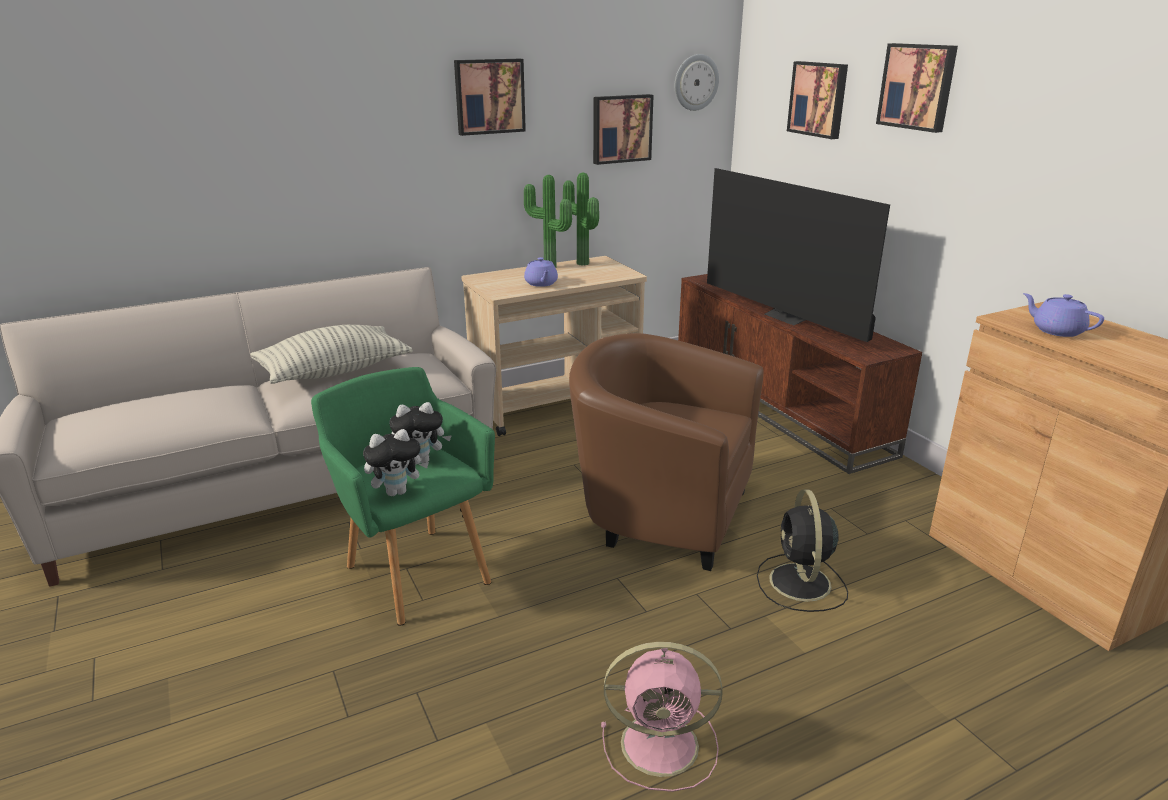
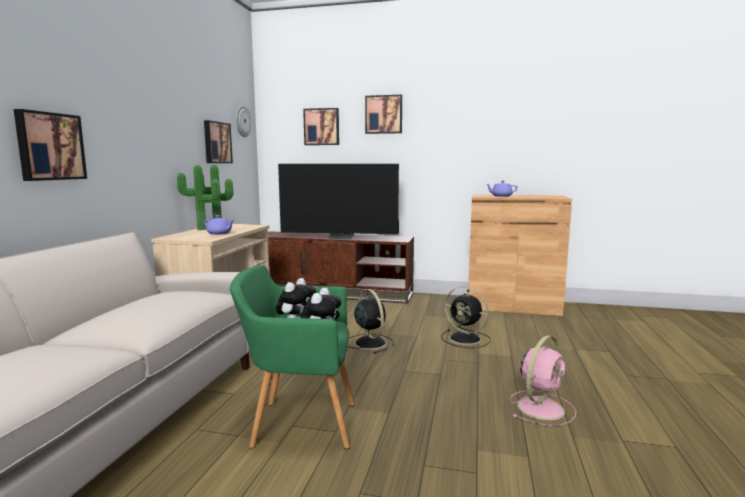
camera: 50 degrees left, 15 degrees down
(334, 372) = (131, 309): pillow -> none
(489, 96) = (154, 109): picture -> picture (49, 146)
(660, 513) = (369, 342): brown armchair -> black fan

